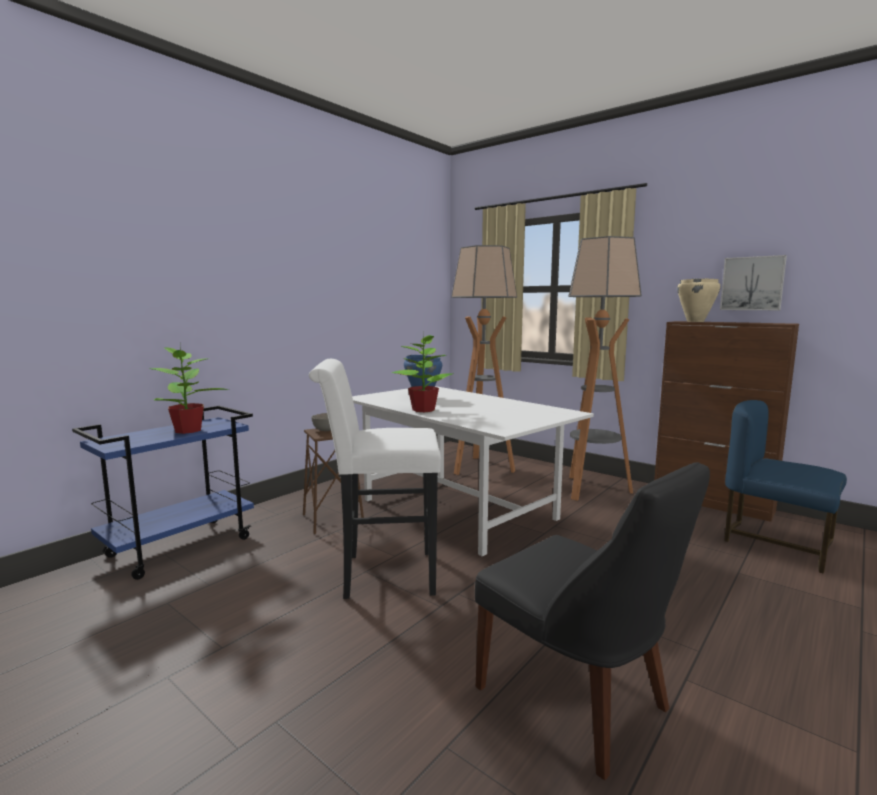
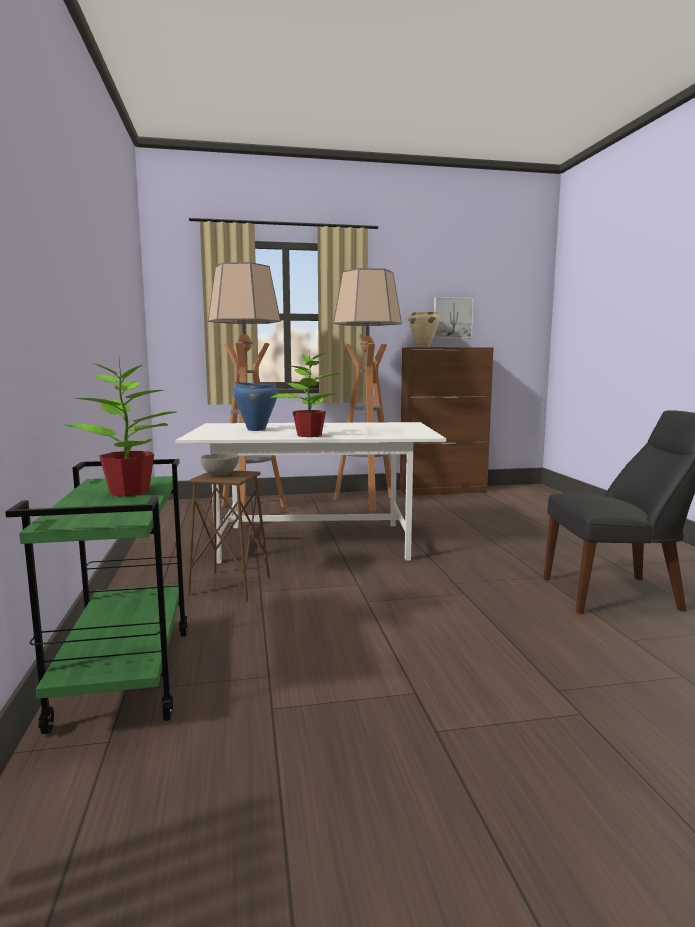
camera: 50 degrees left, 0 degrees up
(181, 546) = (124, 676): blue cart -> green cart
(381, 574) = (382, 598): white stool -> none
(776, 543) = (512, 501): blue chair -> none

